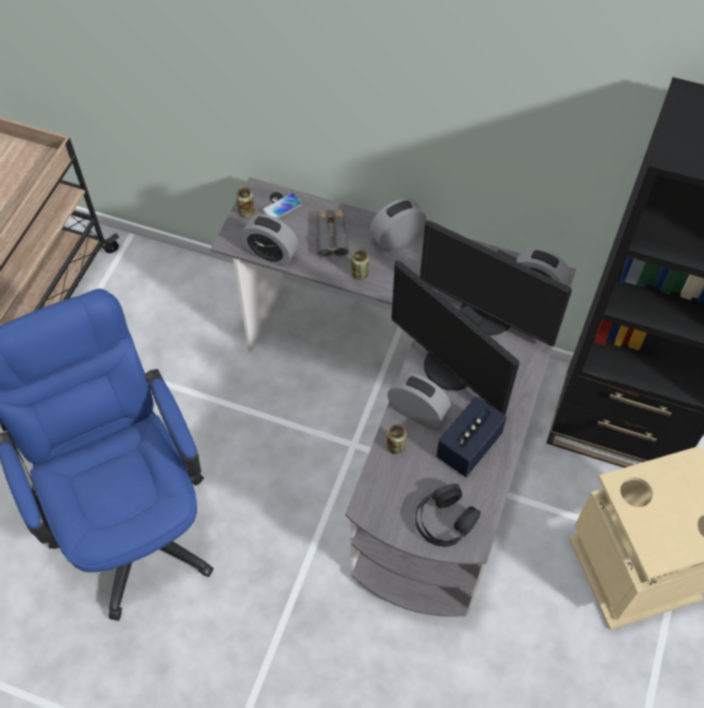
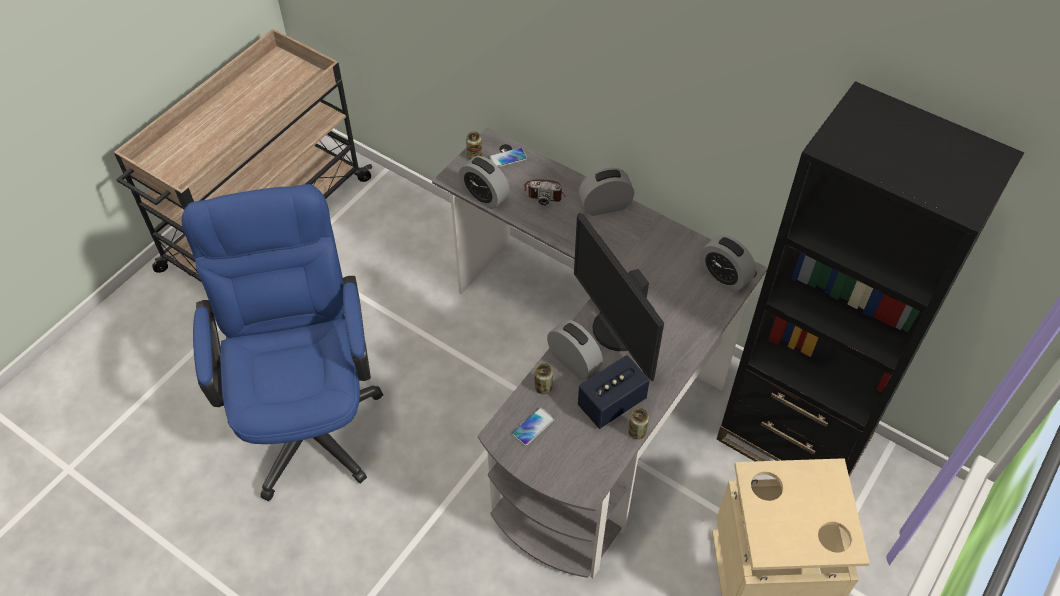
camera: 15 degrees right, 5 degrees down
(331, 236) = (545, 192): grey binoculars -> camera
(359, 274) = (560, 230): can -> can (637, 432)
(398, 491) = (533, 426): none -> phone
(445, 520) = (567, 463): black headphones -> none
(486, 315) = (667, 290): monitor -> none

